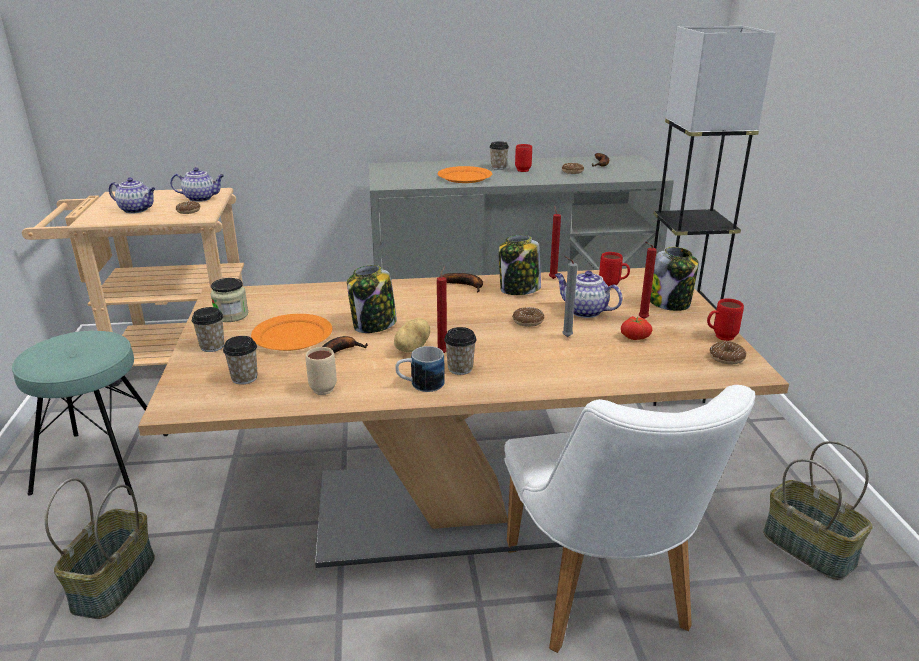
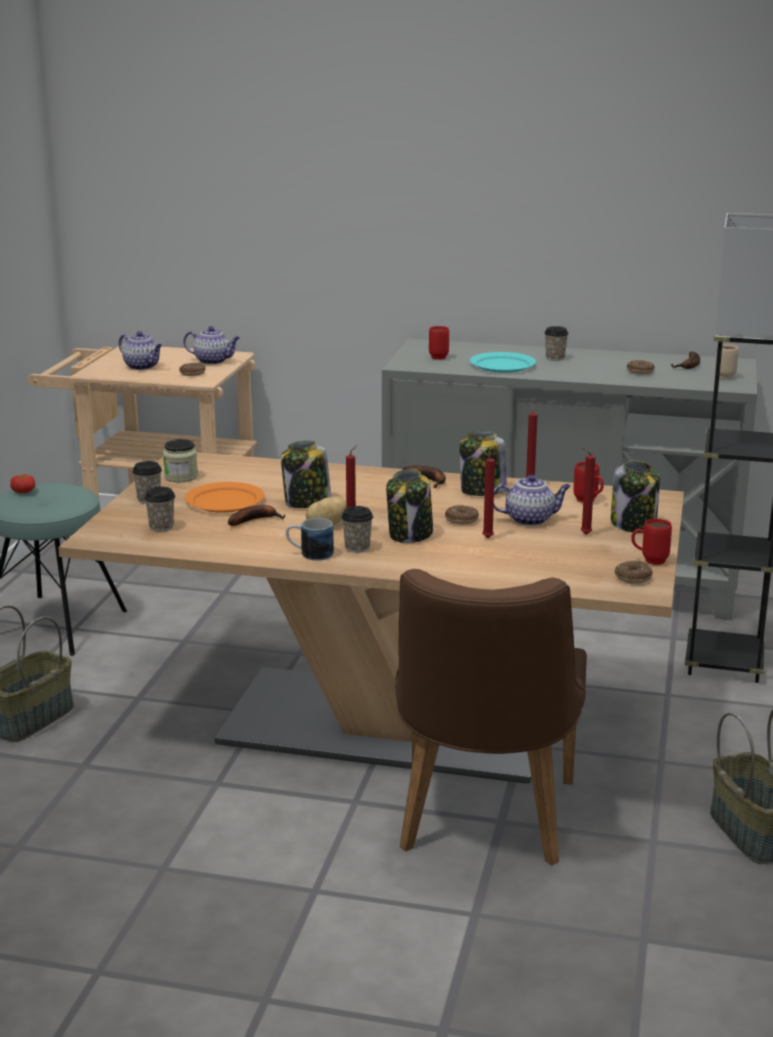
camera: 20 degrees right, 5 degrees down
(325, 387) = (225, 543): beige mug -> beige mug (726, 376)
(465, 177) = (503, 365): orange plate -> turquoise plate
(497, 345) = (410, 535): none -> jar
(522, 169) = (581, 363): red mug -> red mug (439, 356)
(565, 337) = (486, 538): grey candle -> red candle
(584, 311) = (530, 519): teapot -> teapot turned 120 degrees clockwise
(603, 599) = (482, 824): white chair -> brown chair
(634, 336) = (558, 547): tomato -> tomato (24, 491)

